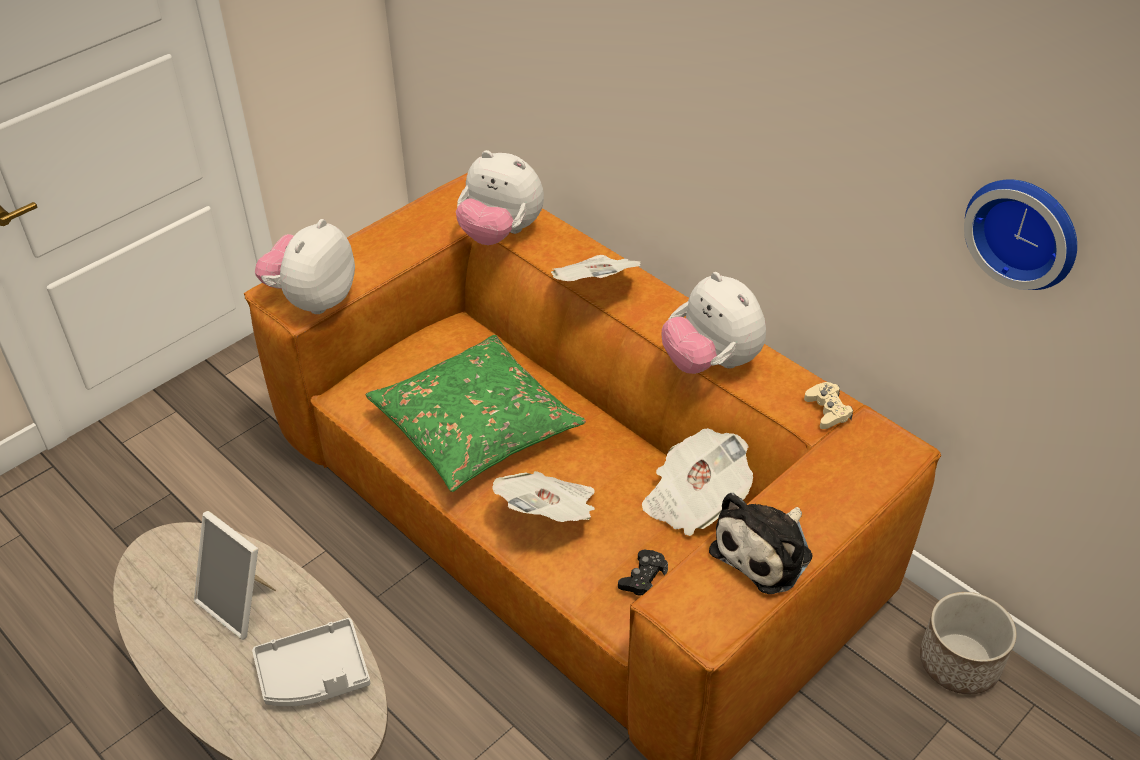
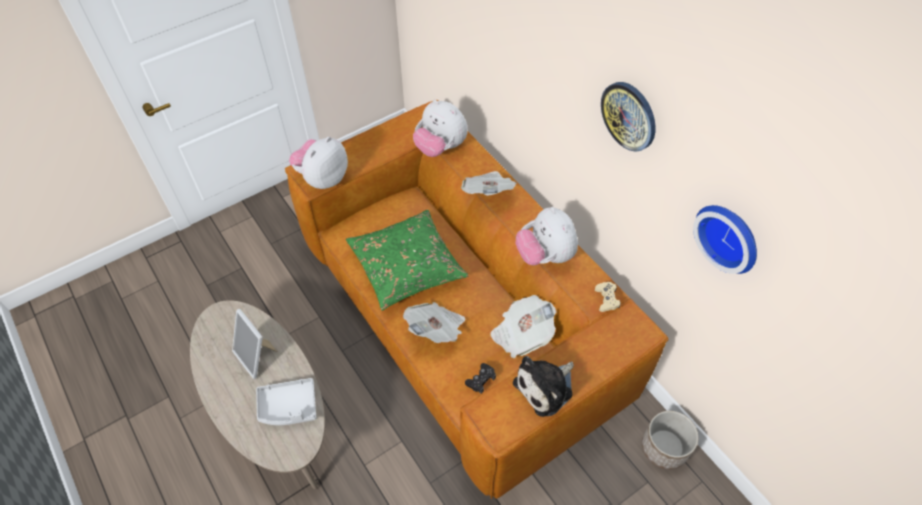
camera: 10 degrees right, 10 degrees up
(829, 82) = (629, 116): none -> wall clock

